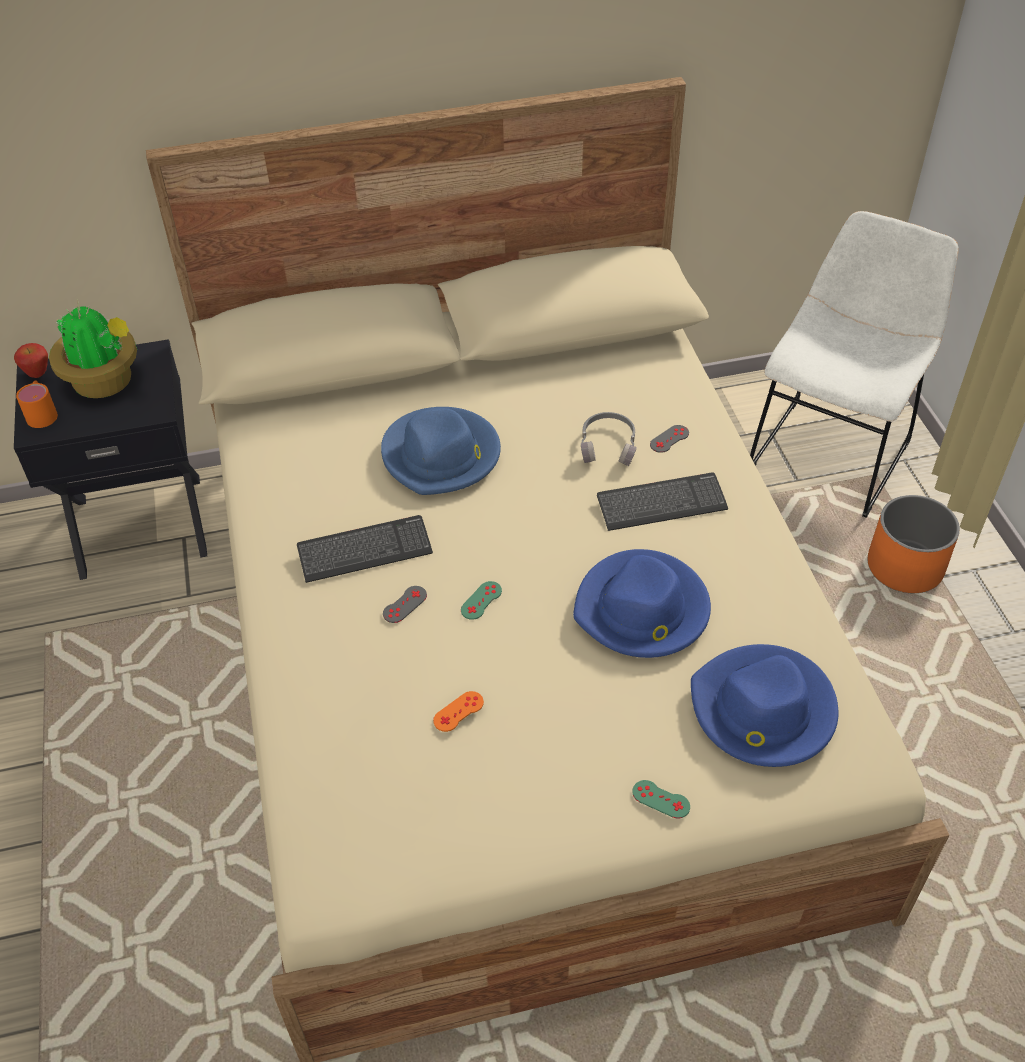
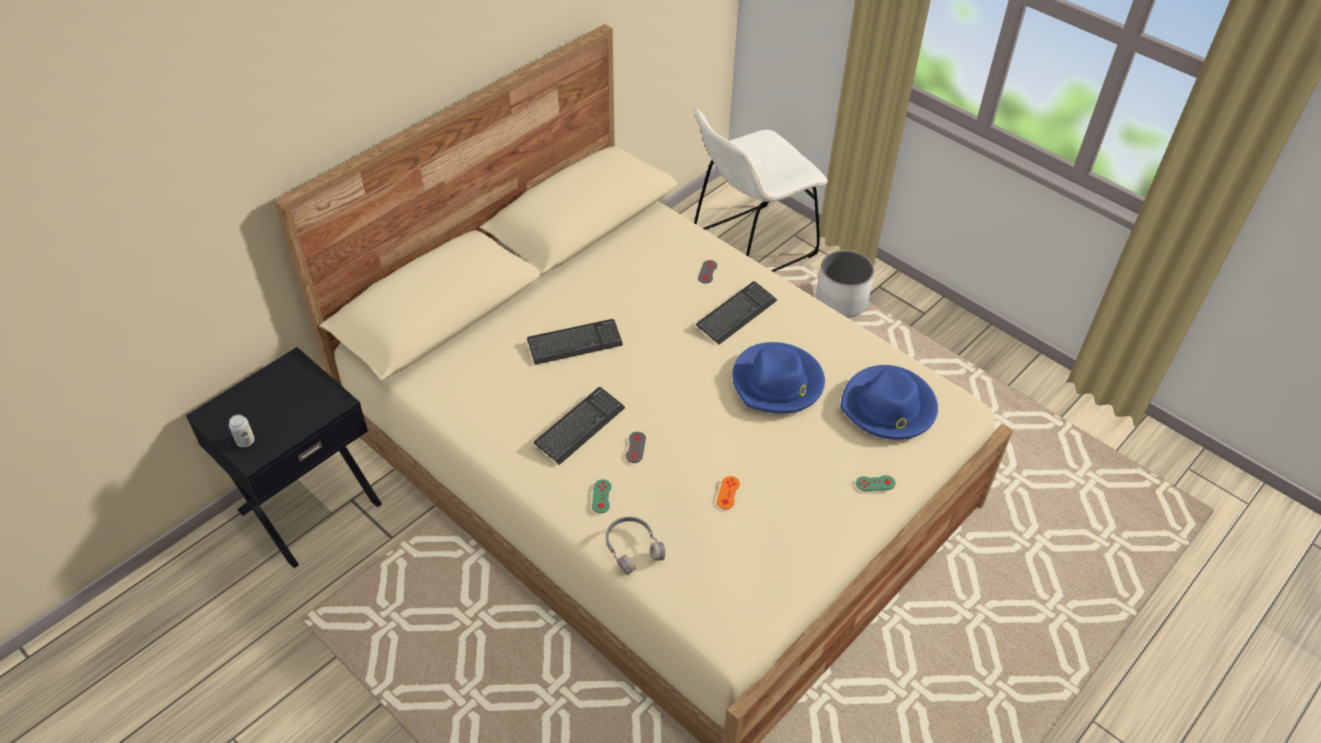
camera: 35 degrees left, 0 degrees up
(38, 374) = (213, 416): apple -> none
(42, 412) = (245, 441): orange mug -> can
(105, 382) = (276, 398): potted plant -> none
(442, 455) = (574, 343): blue hat -> keyboard
(481, 600) = (681, 422): green game controller -> green game controller (601, 496)
(608, 445) = (674, 291): grey headphones -> grey headphones (633, 547)
(832, 450) = (749, 246): white chair -> white chair turned 120 degrees counterclockwise
(905, 567) = (841, 301): orange planter -> white planter

